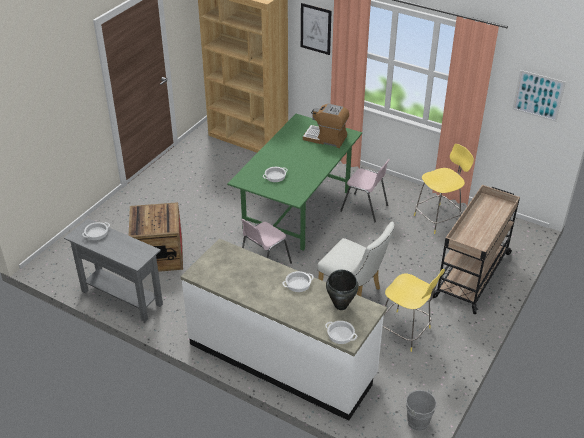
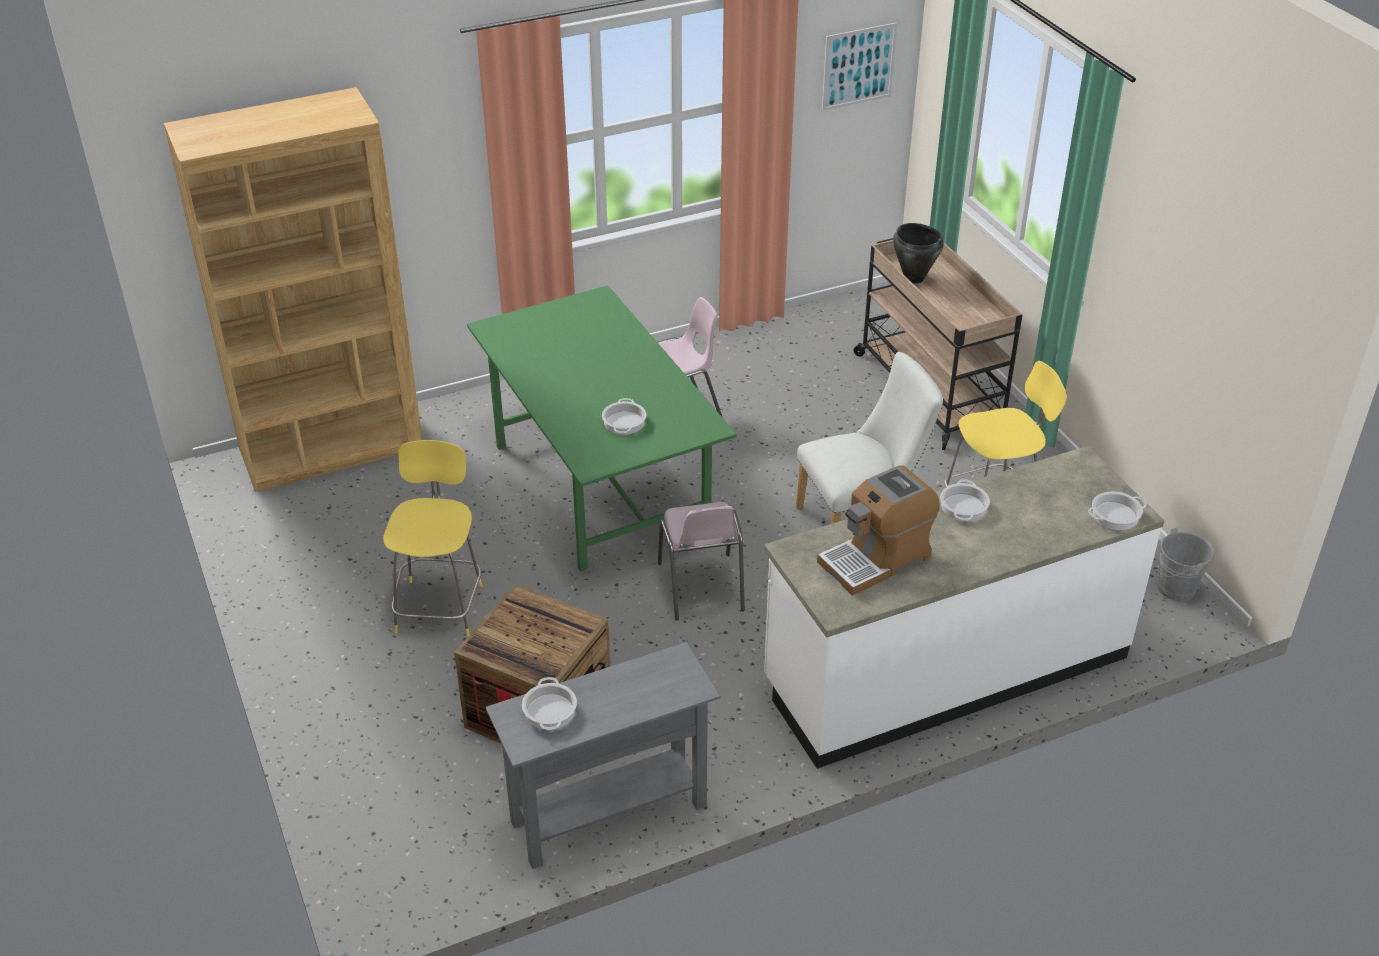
camera: 55 degrees left, 0 degrees up
(315, 29) = (429, 141): picture -> none
(325, 138) = (580, 326): coffee machine -> coffee machine (876, 559)
(341, 305) = (1049, 486): black cooking pot -> black cooking pot (913, 278)
(438, 218) = (778, 357): yellow stool -> yellow stool (440, 605)

